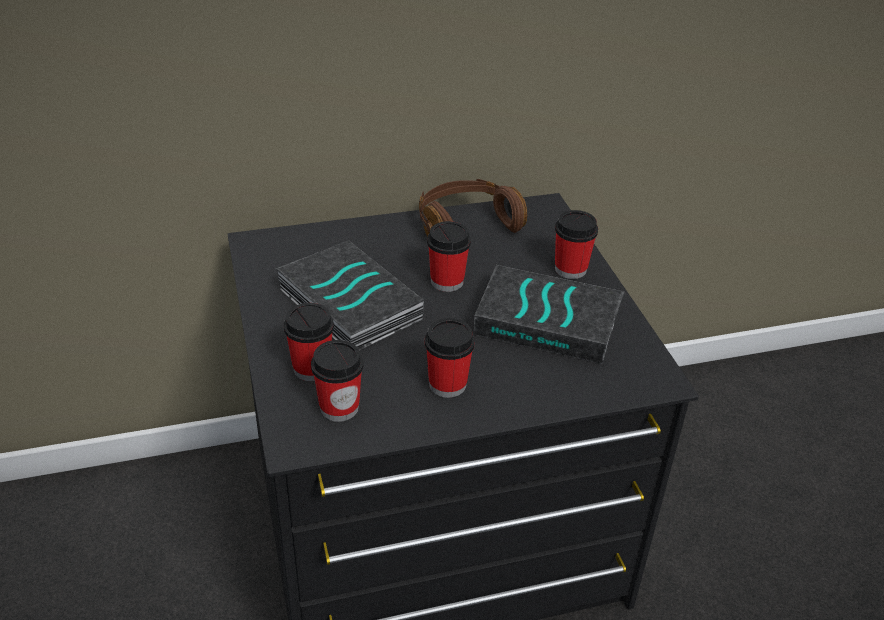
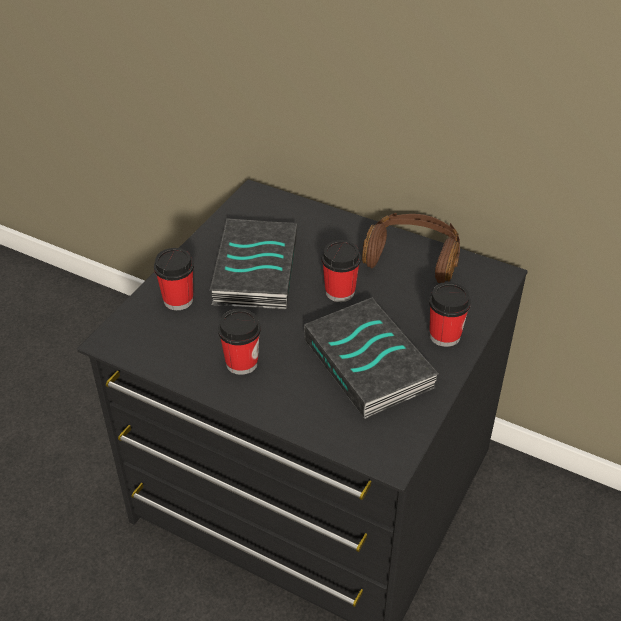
camera: 45 degrees right, 5 degrees up
(339, 407) = (161, 335): cup -> none

